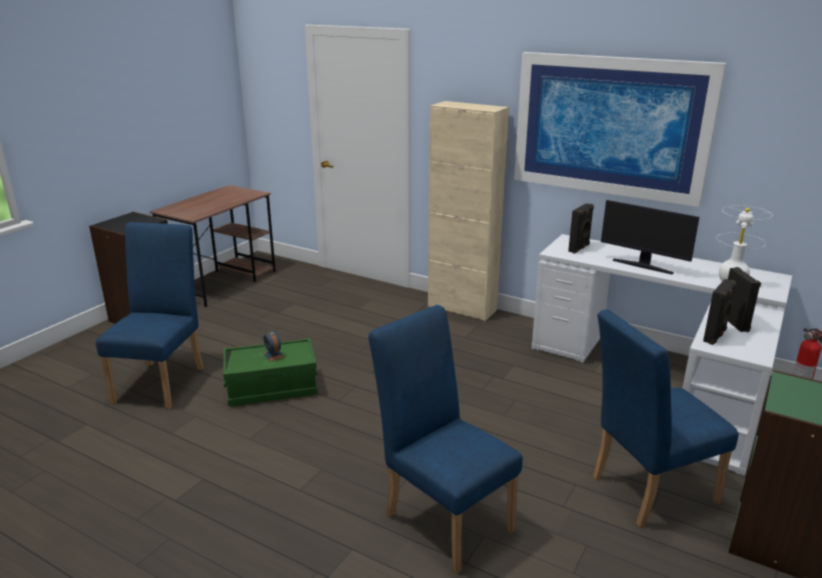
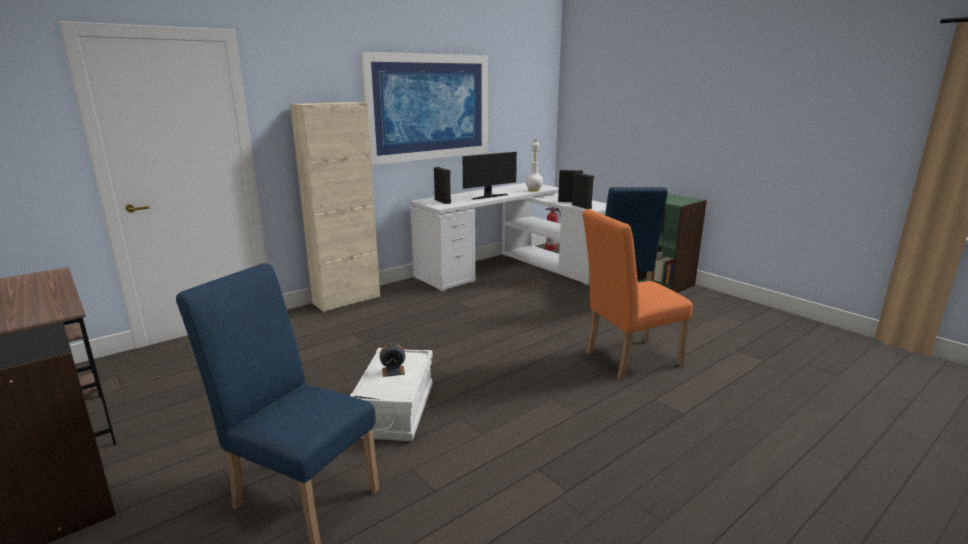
camera: 70 degrees left, 5 degrees down
(272, 388) = (395, 411): green storage box -> white storage box
(443, 516) = (626, 359): blue chair -> orange chair

